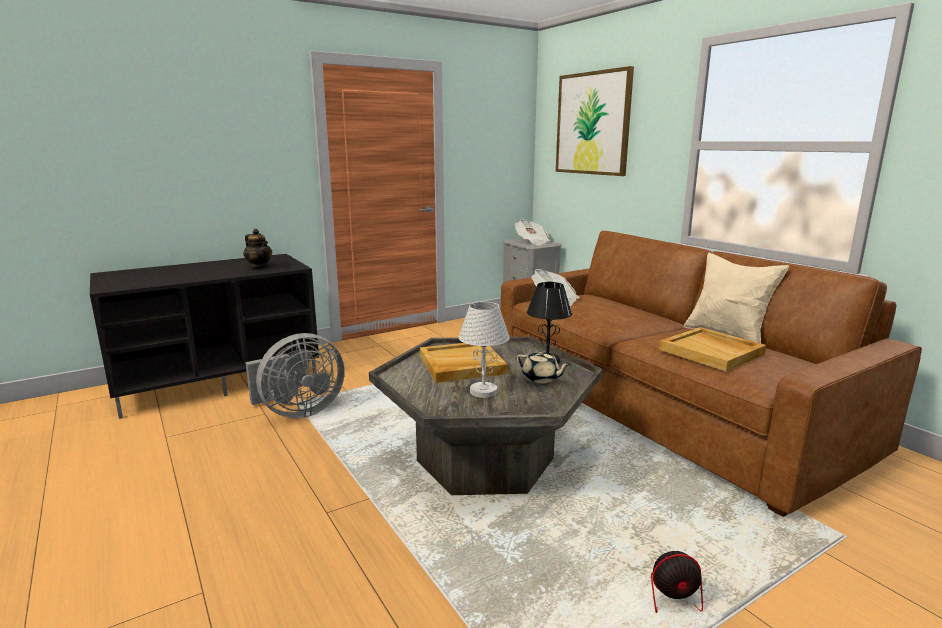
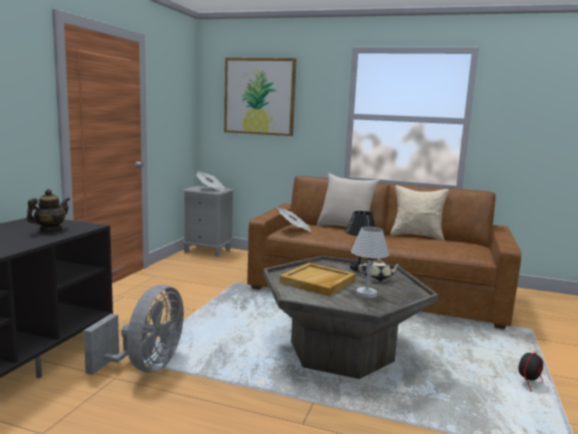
camera: 40 degrees left, 5 degrees down
(259, 267) = (50, 230): teapot -> teapot turned 60 degrees counterclockwise
(636, 308) = (345, 228): none -> beige pillow
(712, 352) = (434, 245): beige tray -> none

